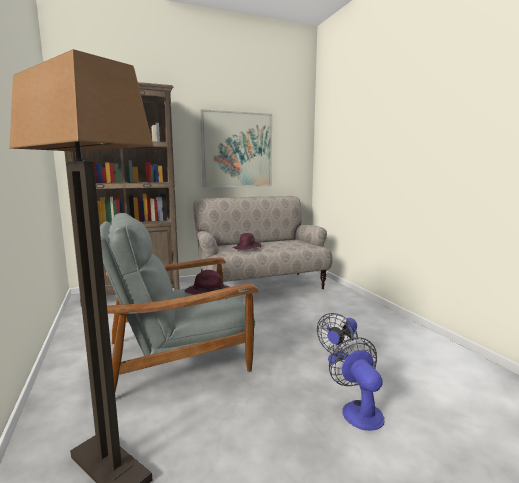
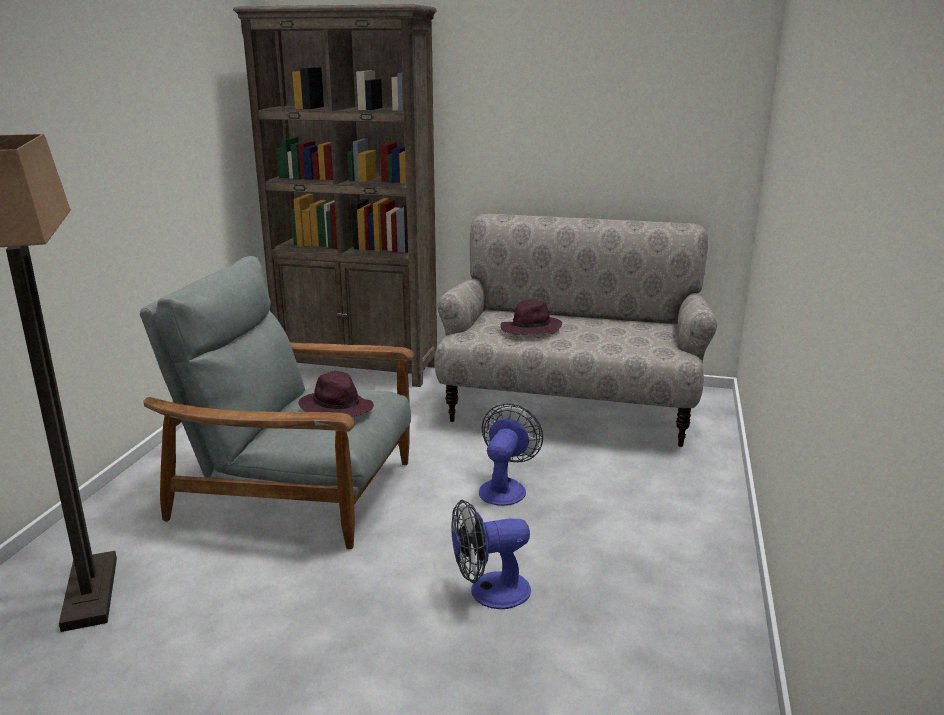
camera: 35 degrees right, 10 degrees up
(237, 150) = (573, 117): picture -> none
(358, 410) = (406, 666): fan -> fan (505, 488)

